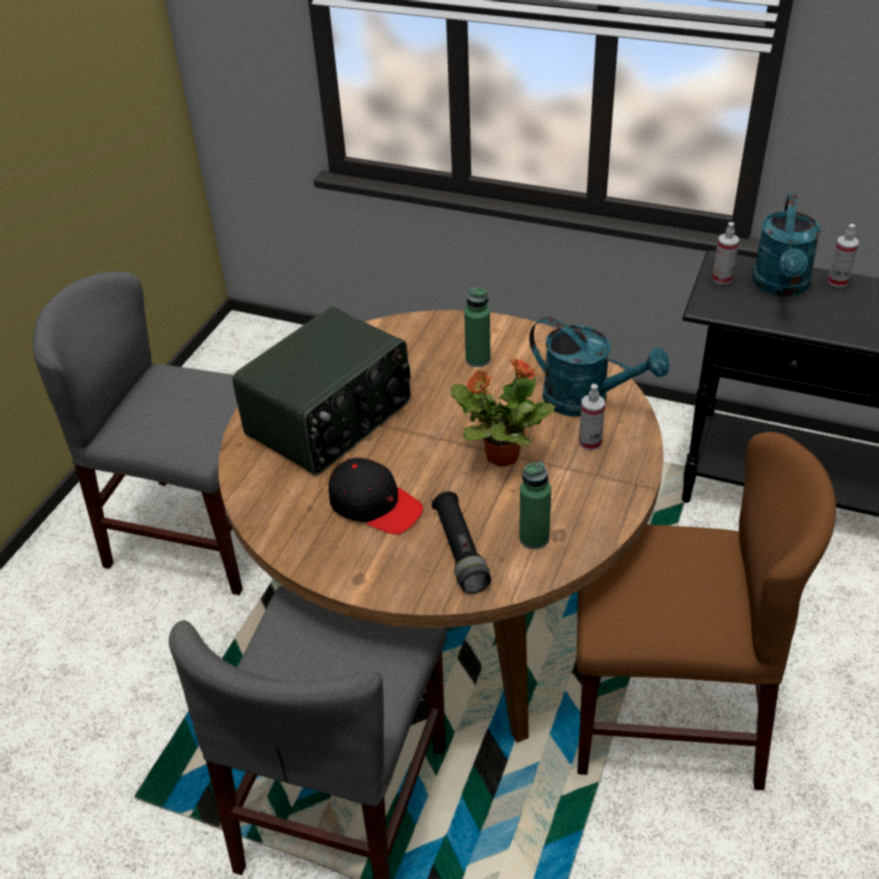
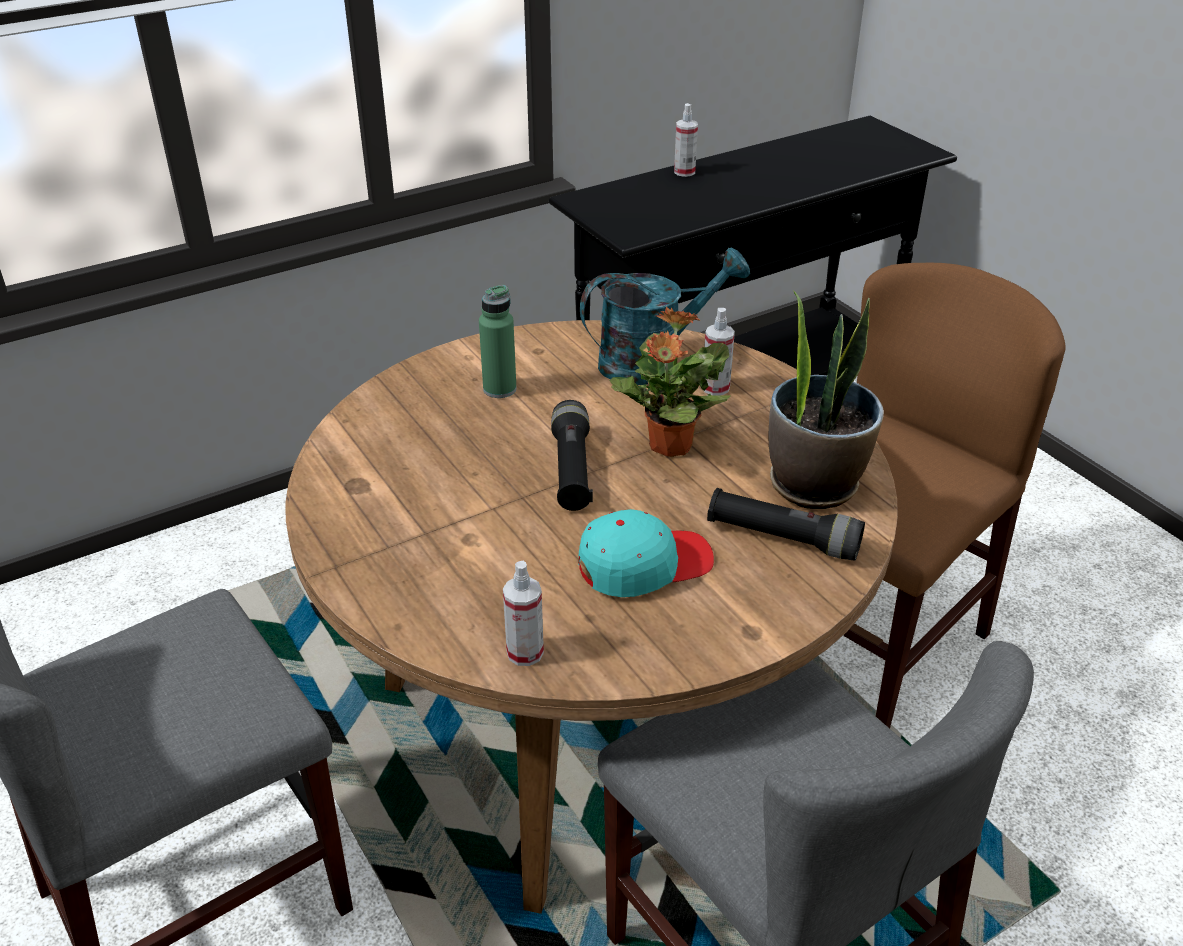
camera: 55 degrees left, 5 degrees down
(331, 420) = (456, 531): radio -> none
(375, 504) = (643, 565): black cap -> turquoise cap
(432, 430) = (572, 469): none -> black flashlight
(534, 538) = (814, 483): green bottle -> potted plant
(722, 278) = (602, 210): spray bottle -> spray bottle (525, 652)
(781, 286) = (654, 194): turquoise watering can -> none

